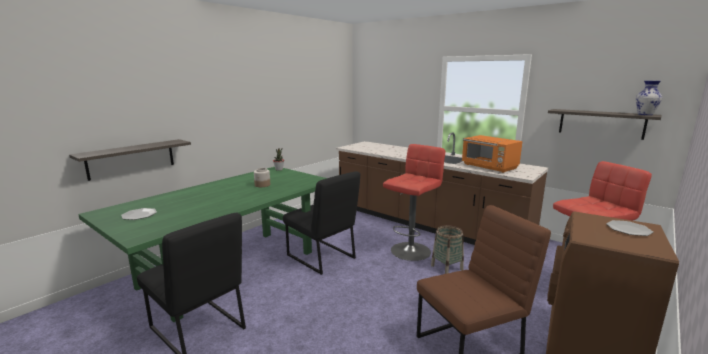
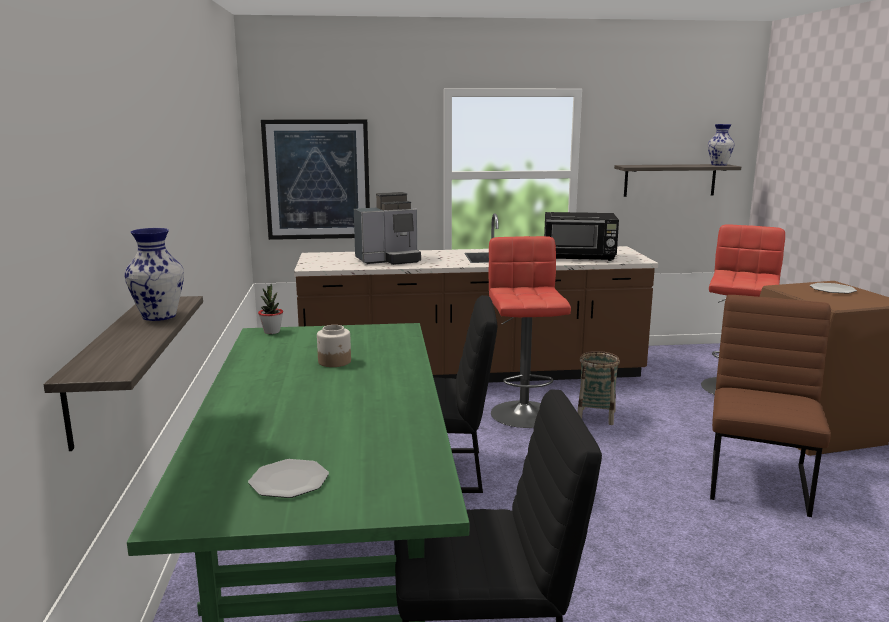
camera: 45 degrees left, 0 degrees up
(155, 145) = (159, 316): none -> vase
(379, 105) = (317, 180): none -> picture
(387, 150) = (389, 260): none -> coffee machine
(489, 167) = (579, 257): orange microwave -> black microwave

